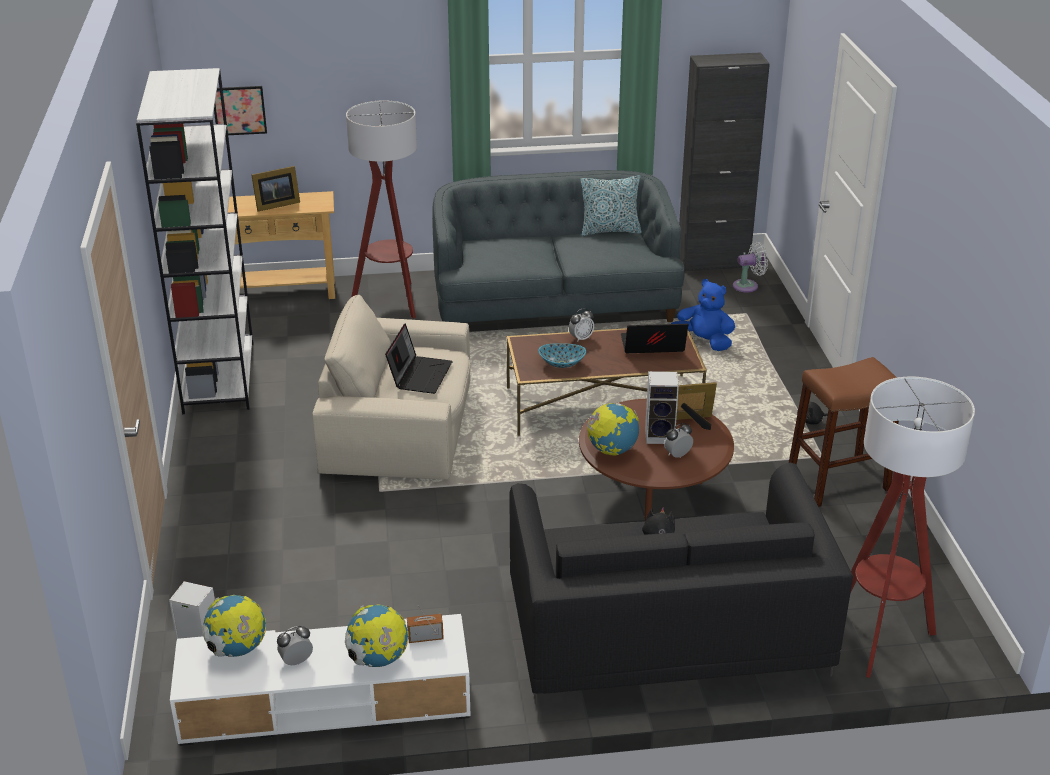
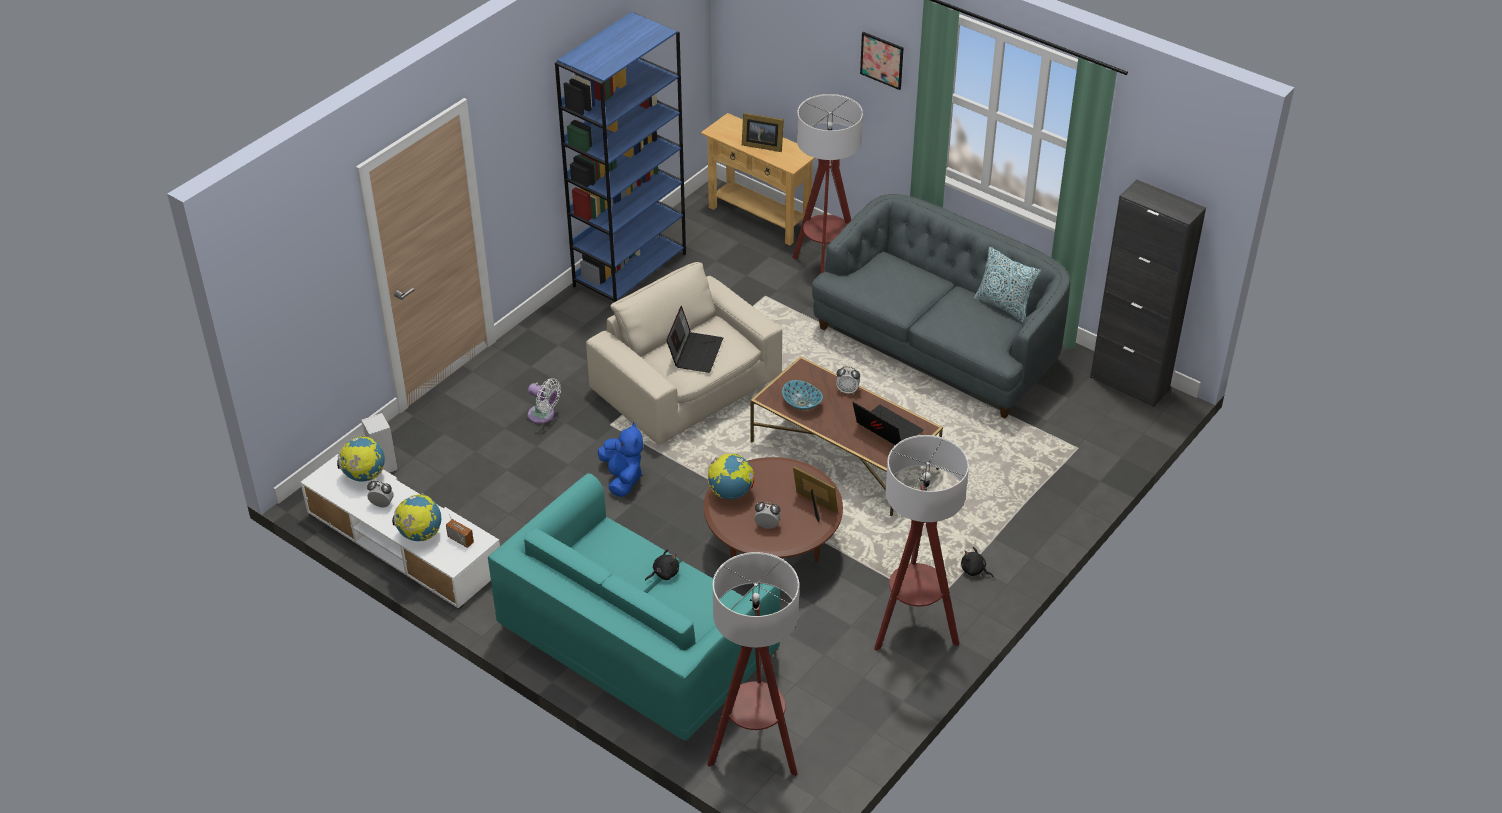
camera: 45 degrees right, 10 degrees up
(218, 377) = (630, 269): white bookcase -> blue bookcase
(239, 110) = (760, 53): picture -> picture (882, 60)
(420, 374) = (695, 352): laptop -> laptop turned 45 degrees counterclockwise
(661, 436) = (779, 504): speaker -> none
(665, 632) = (636, 643): black sofa -> turquoise sofa
(704, 342) = (1002, 451): blue plush toy -> blue plush toy (622, 478)
(748, 286) = (1123, 423): white fan -> white fan (543, 415)
(837, 481) = (913, 629): brown stool -> floor lamp

